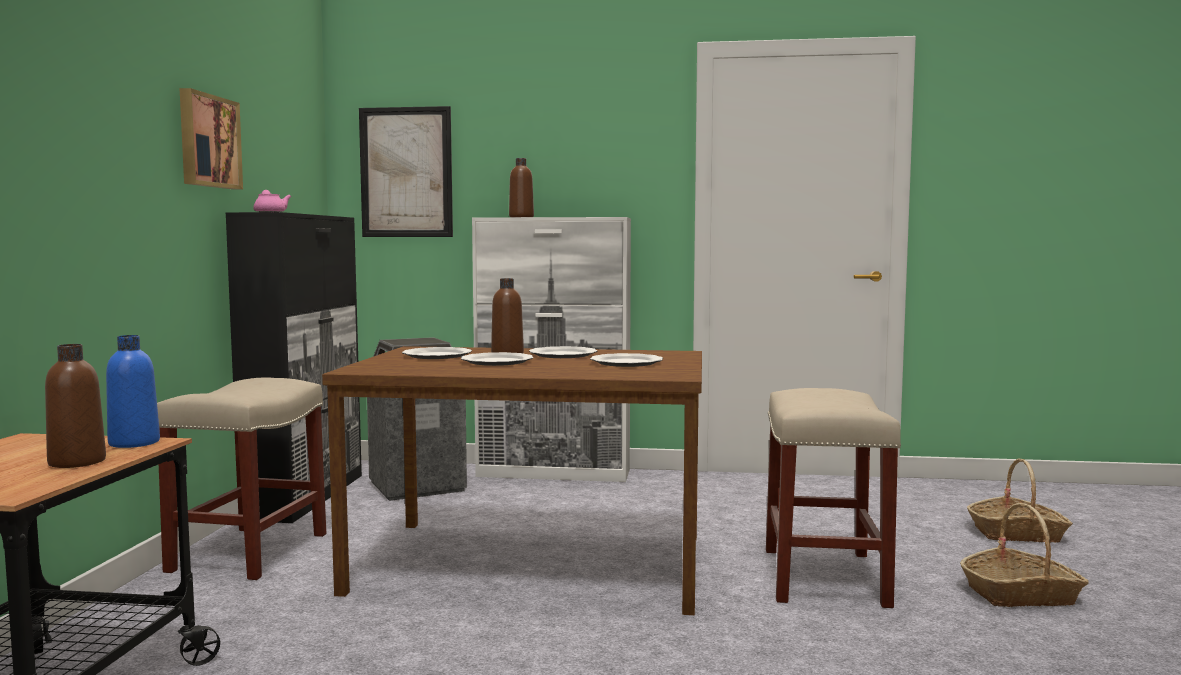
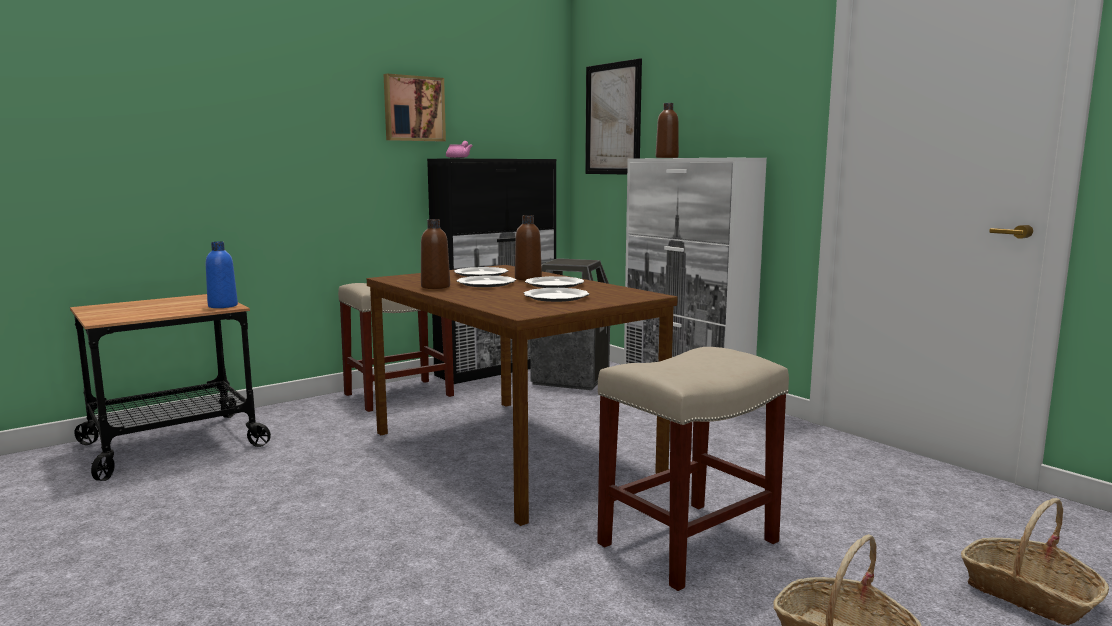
camera: 45 degrees right, 5 degrees up
(77, 462) = (171, 311): brown bottle -> brown bottle (435, 287)

